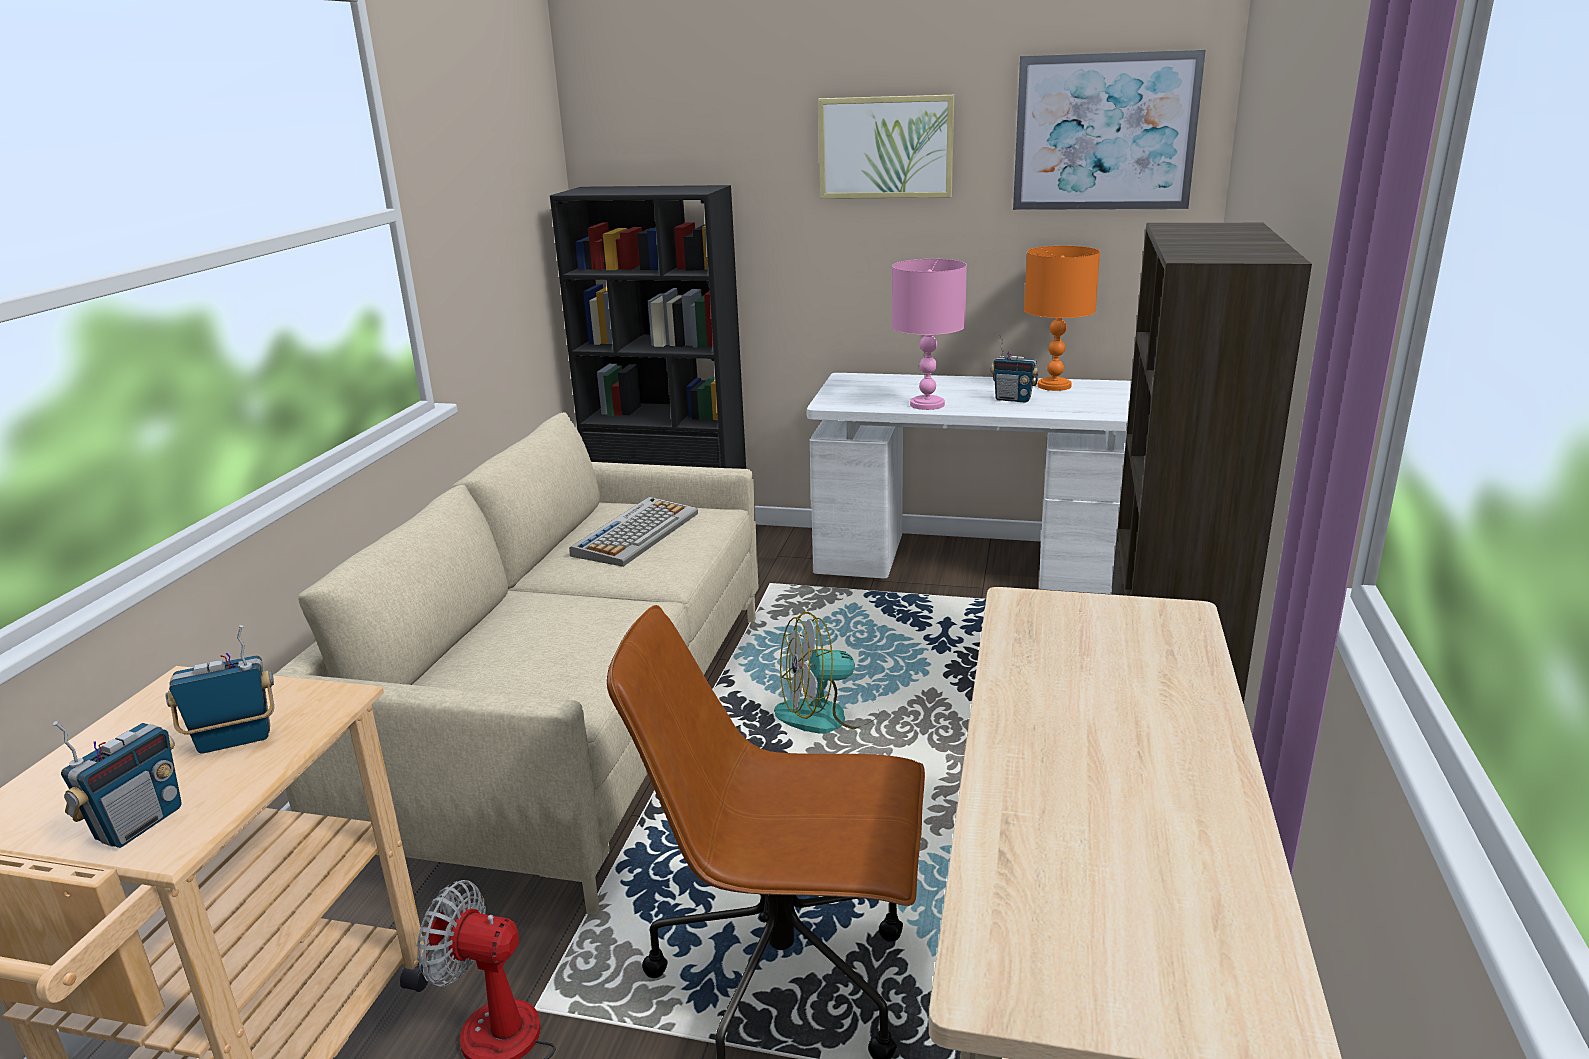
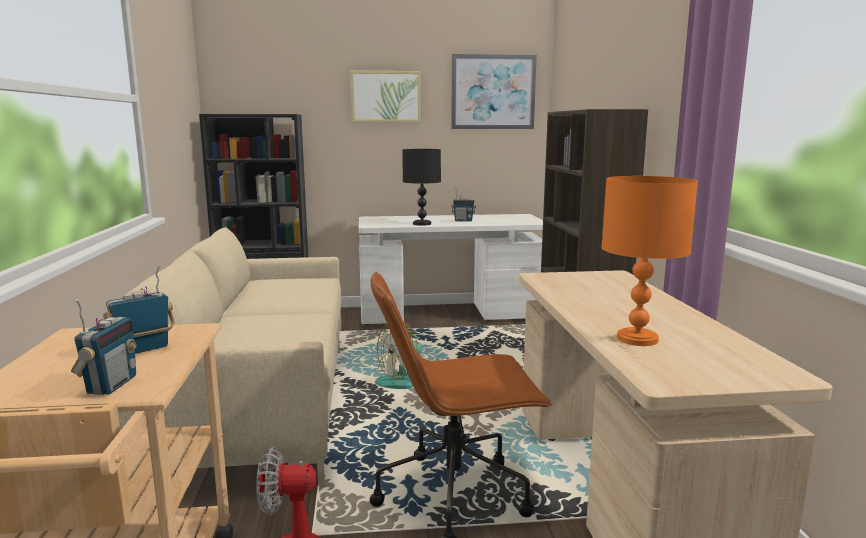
camera: 20 degrees left, 10 degrees down
(636, 533) = (284, 288): keyboard -> none
(926, 404) = (421, 224): pink table lamp -> black table lamp
(1055, 386) = (478, 216): orange table lamp -> orange table lamp (637, 338)

